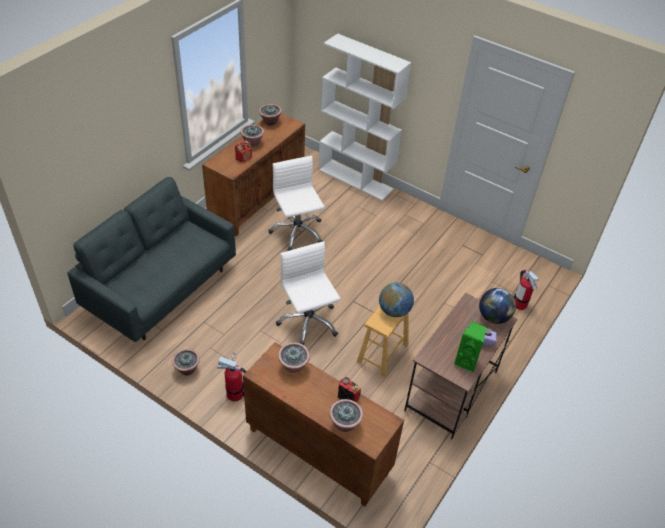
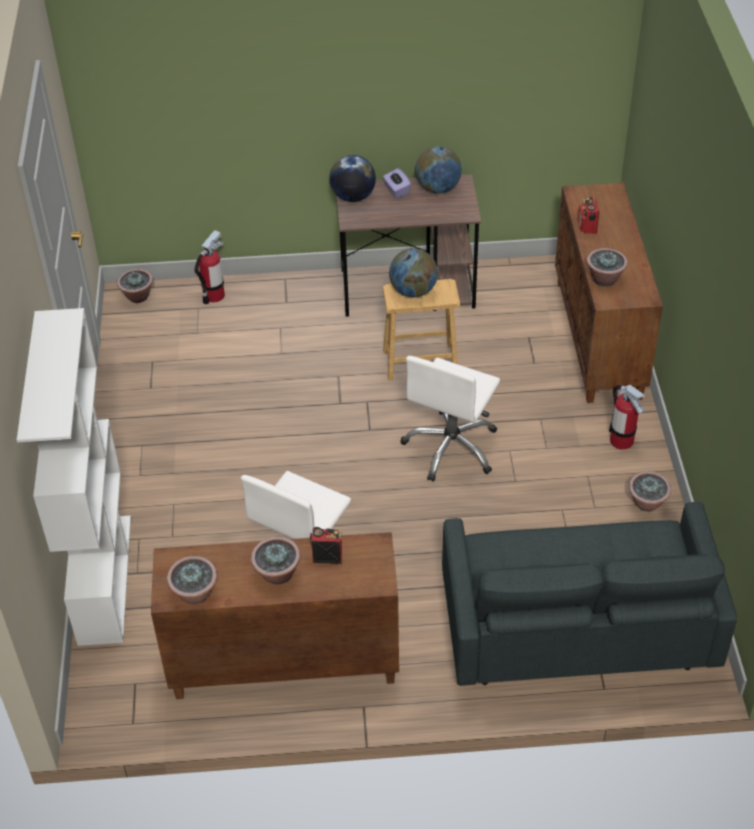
camera: 125 degrees left, 0 degrees up
(345, 424) = (616, 215): potted plant -> potted plant (137, 297)
(466, 362) = (438, 188): green speaker -> globe

